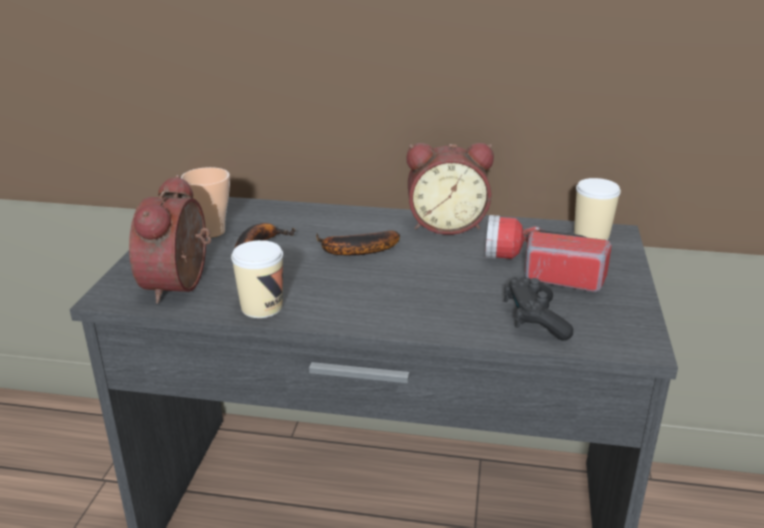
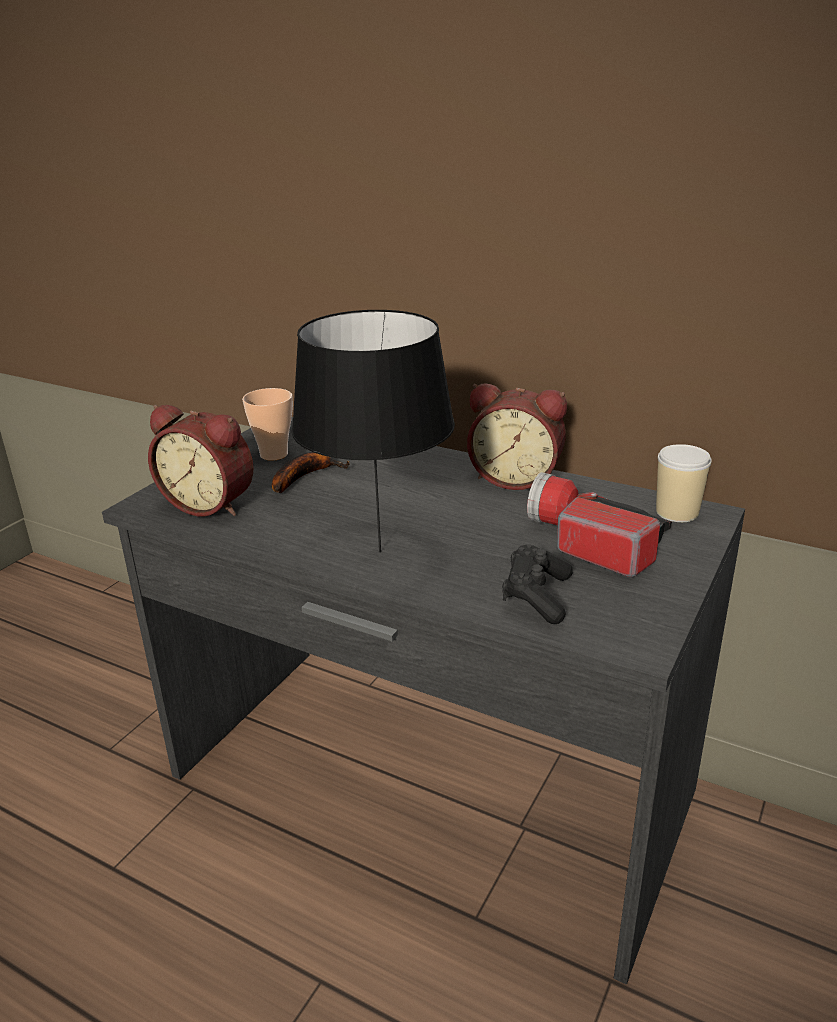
camera: 20 degrees right, 0 degrees up
(182, 285) = (211, 503): alarm clock -> alarm clock turned 90 degrees counterclockwise
(261, 307) = (268, 537): cup -> none
(354, 251) = (398, 493): banana -> none
(375, 305) = (379, 552): none -> black table lamp

